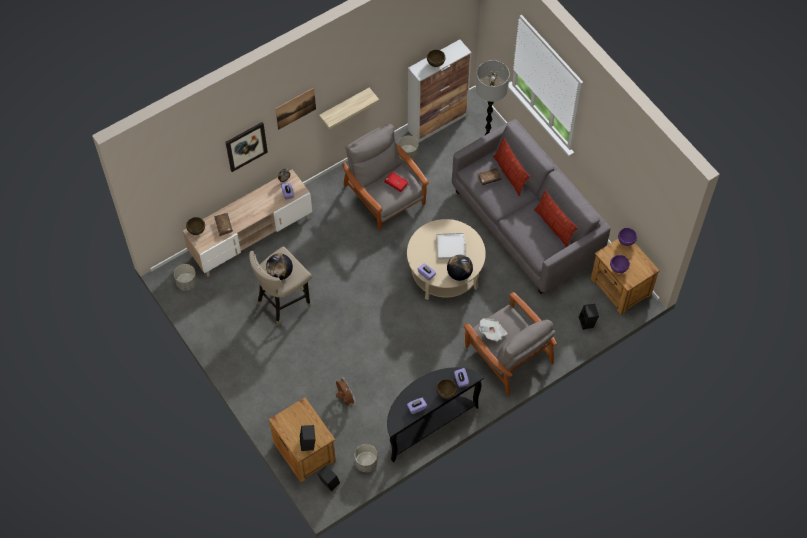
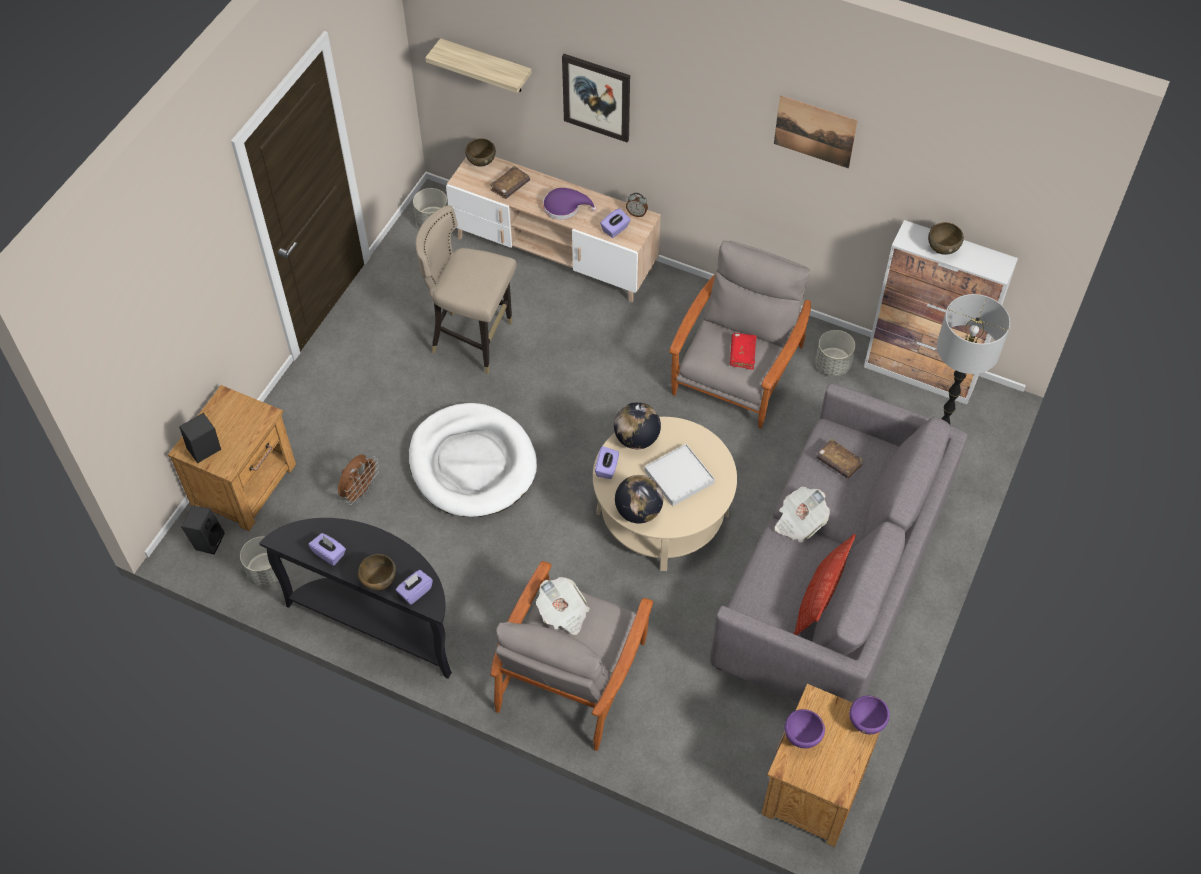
camera: 60 degrees right, 5 degrees down
(256, 208) = (565, 207): none -> purple hat
(280, 273) = (463, 275): globe -> globe (636, 439)
(295, 108) = (691, 105): picture -> picture (815, 131)
(344, 107) = (776, 188): shelf -> shelf (486, 66)
(362, 339) = (472, 464): none -> white dog bed
(509, 174) = (869, 487): pillow -> none
(510, 211) = (799, 522): none -> newspaper
(587, 322) = (710, 768): black speaker -> none

